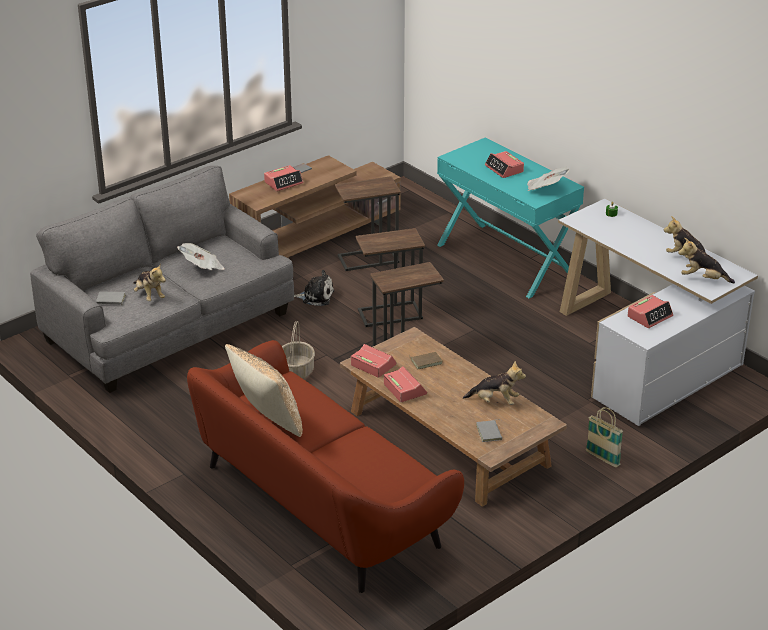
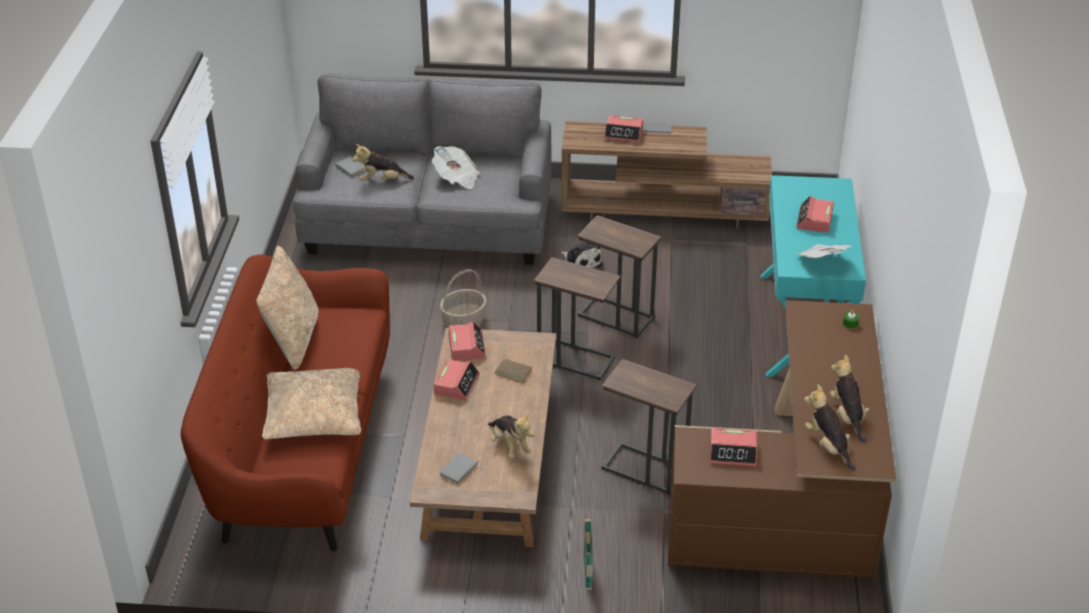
camera: 45 degrees right, 5 degrees up
(149, 295) = (382, 180): plush toy -> plush toy turned 75 degrees clockwise
(361, 453) = (314, 414): none -> beige pillow
(368, 259) = (677, 254): brown side table -> brown side table (645, 469)
(645, 353) = (794, 500): white desk -> brown desk

